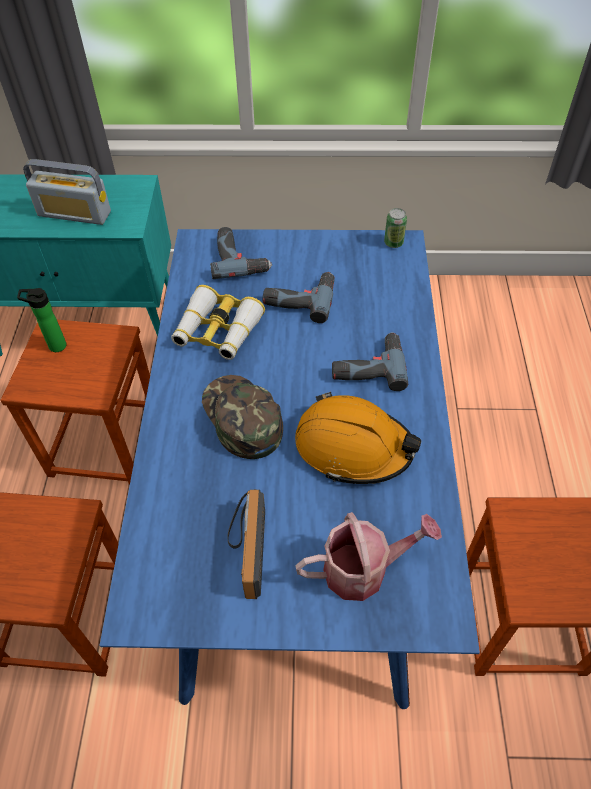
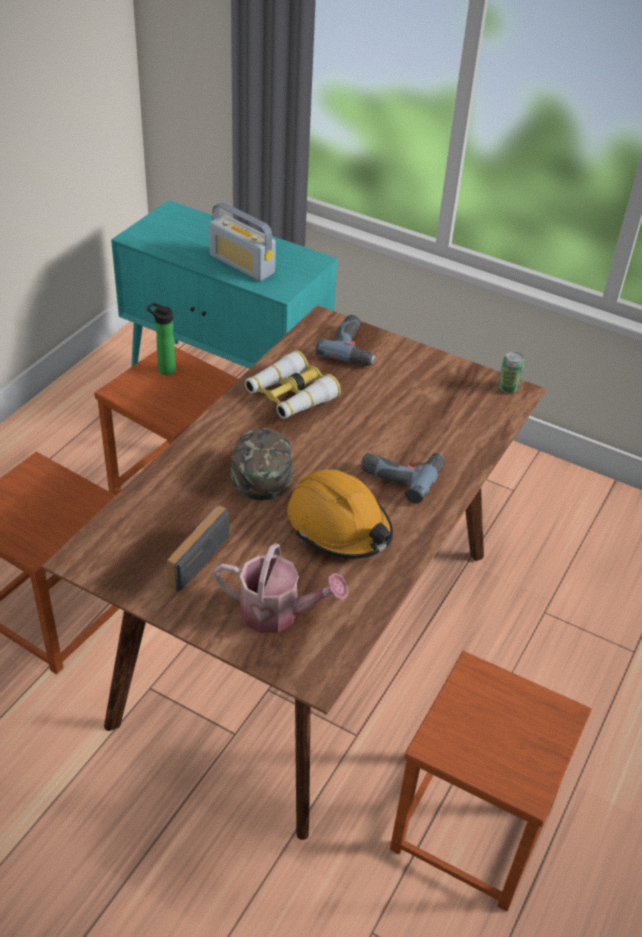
camera: 25 degrees right, 10 degrees down
(299, 298) = (382, 398): power drill -> none
(300, 520) = (311, 636): blue dining table -> brown dining table

